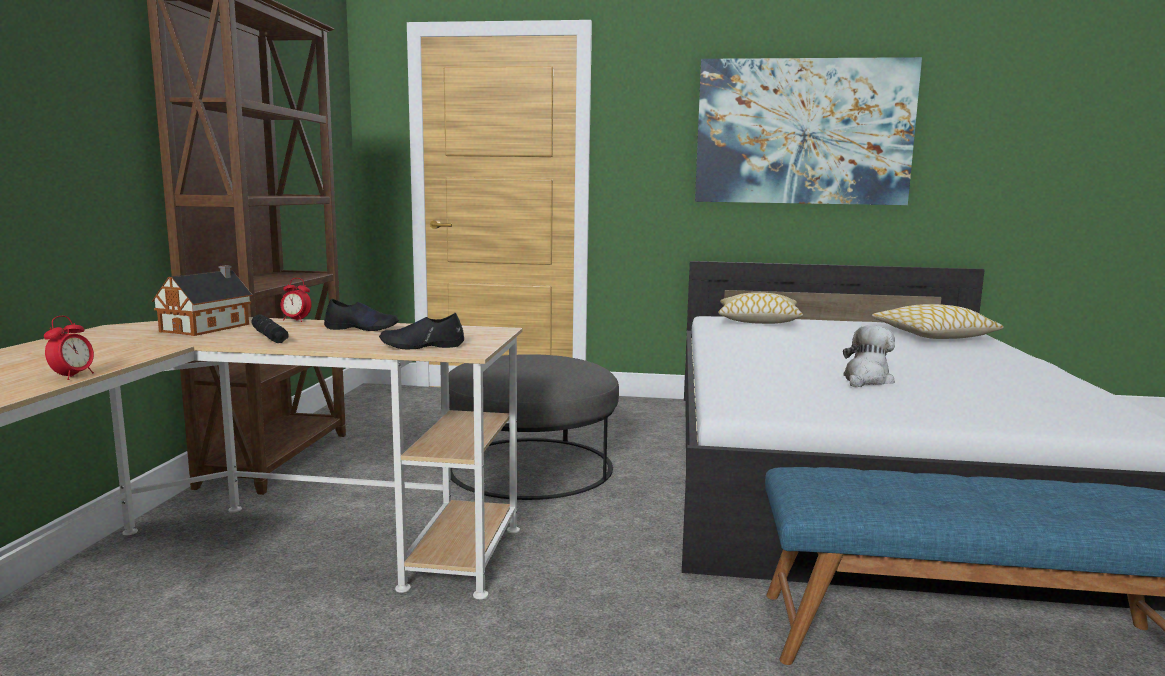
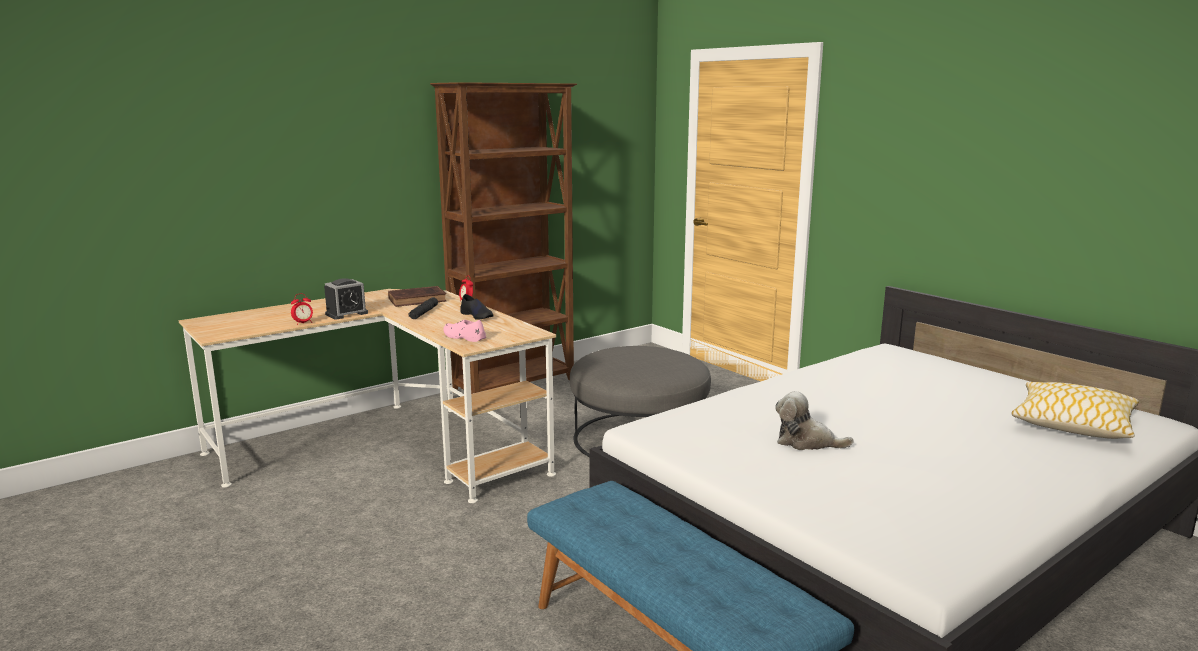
camera: 45 degrees right, 5 degrees up
(127, 355) = (346, 314): none -> alarm clock
(209, 327) = (419, 300): toy house -> brown book
(422, 346) = (463, 337): black shoe -> pink shoe
(758, 321) = (920, 361): pillow -> none
(803, 132) = (1014, 161): picture -> none
(866, 380) = (806, 442): plush toy -> plush toy turned 150 degrees counterclockwise

